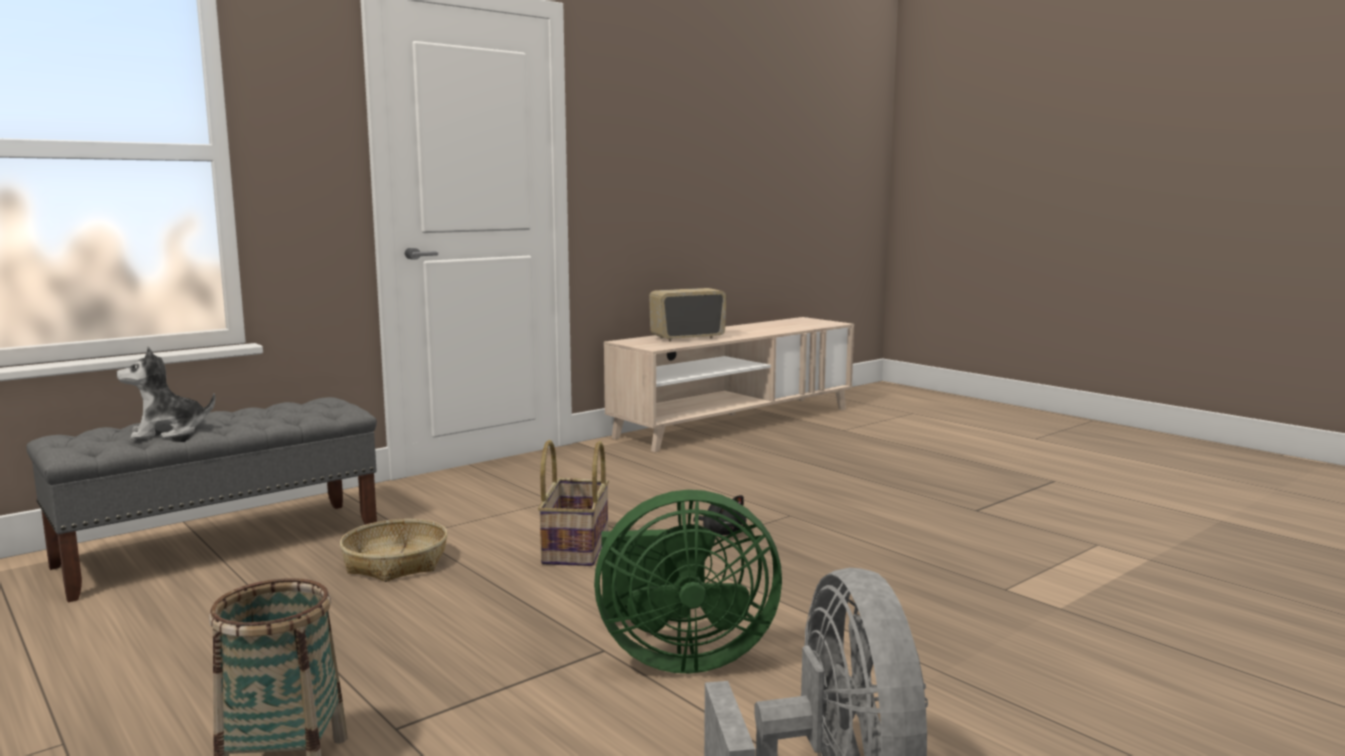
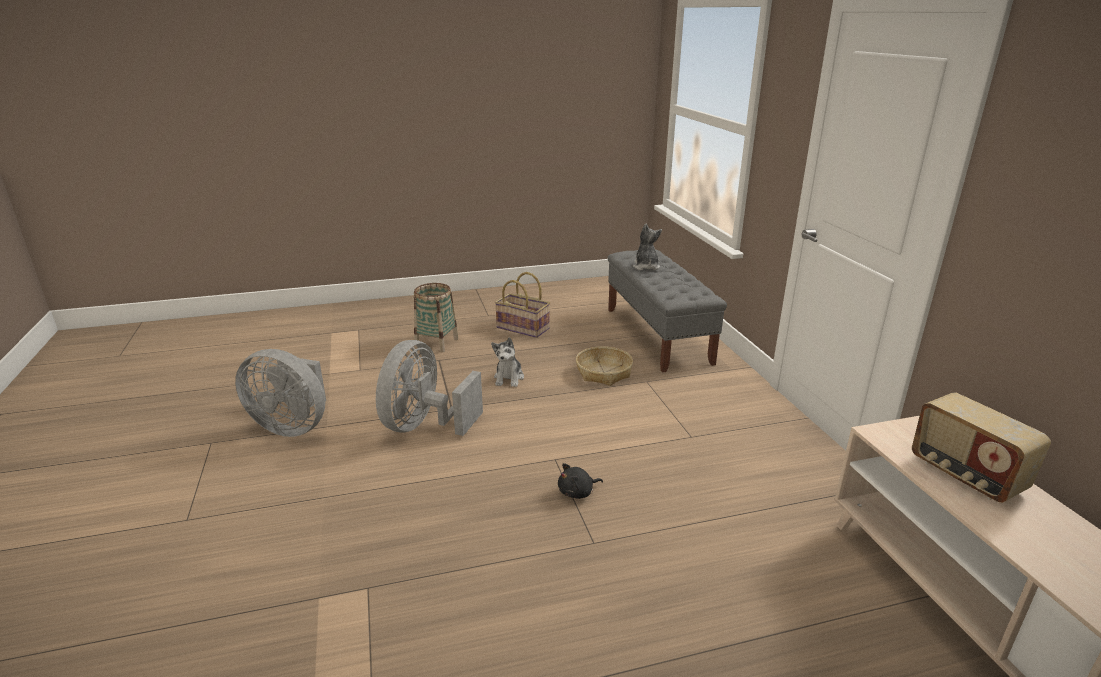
camera: 115 degrees right, 15 degrees up
(452, 629) = (509, 378): none -> plush toy
(574, 547) = (589, 427): basket -> basket (523, 328)
(679, 657) = (424, 425): green fan -> grey fan
(687, 338) = (965, 475): radio -> radio turned 150 degrees clockwise

